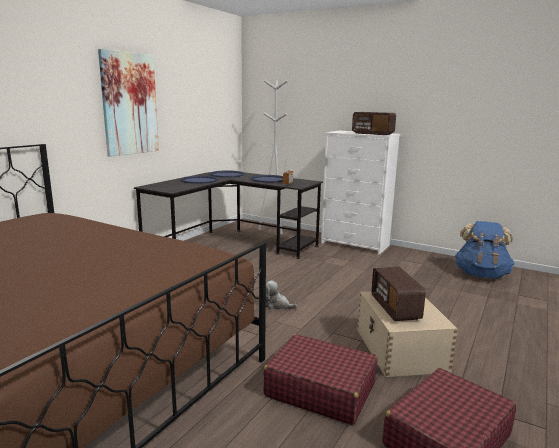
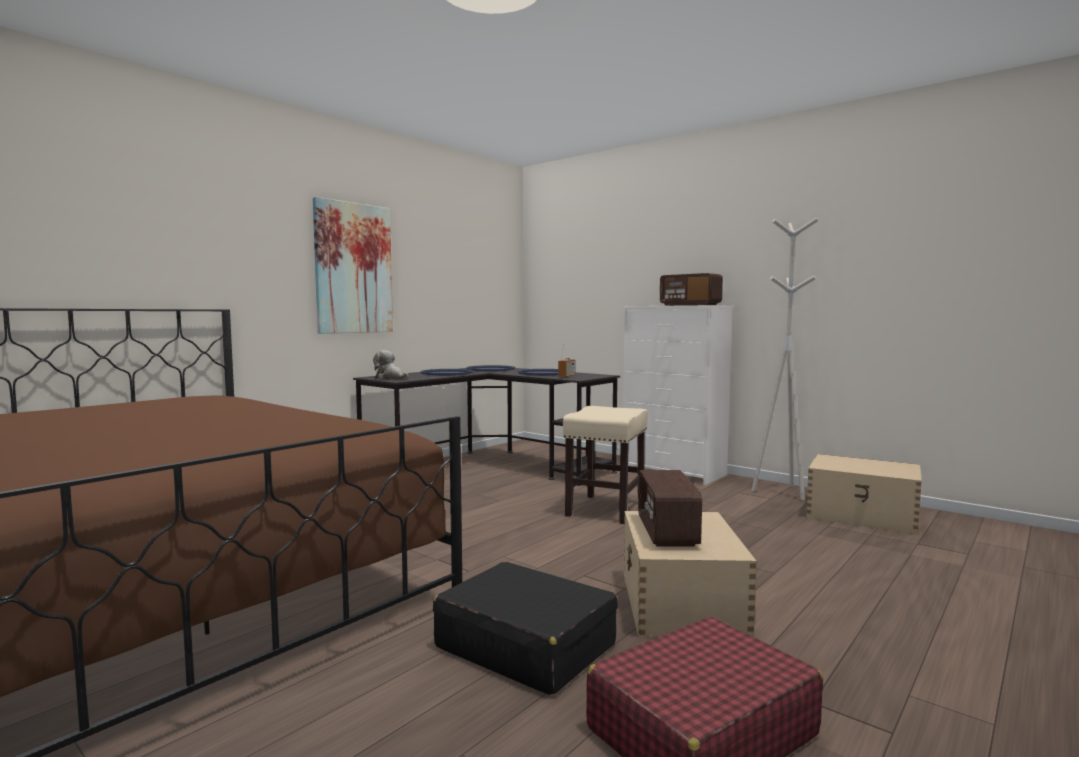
camera: 10 degrees right, 10 degrees down
(274, 230) = (561, 452): grey clothes rack -> grey clothes rack (782, 492)
(276, 305) = (516, 538): plush toy -> plush toy (390, 378)
(320, 389) = (525, 645): red suitcase -> black suitcase
(324, 278) = (605, 509): none -> beige stool
(481, 275) = (863, 515): blue backpack -> beige storage box

